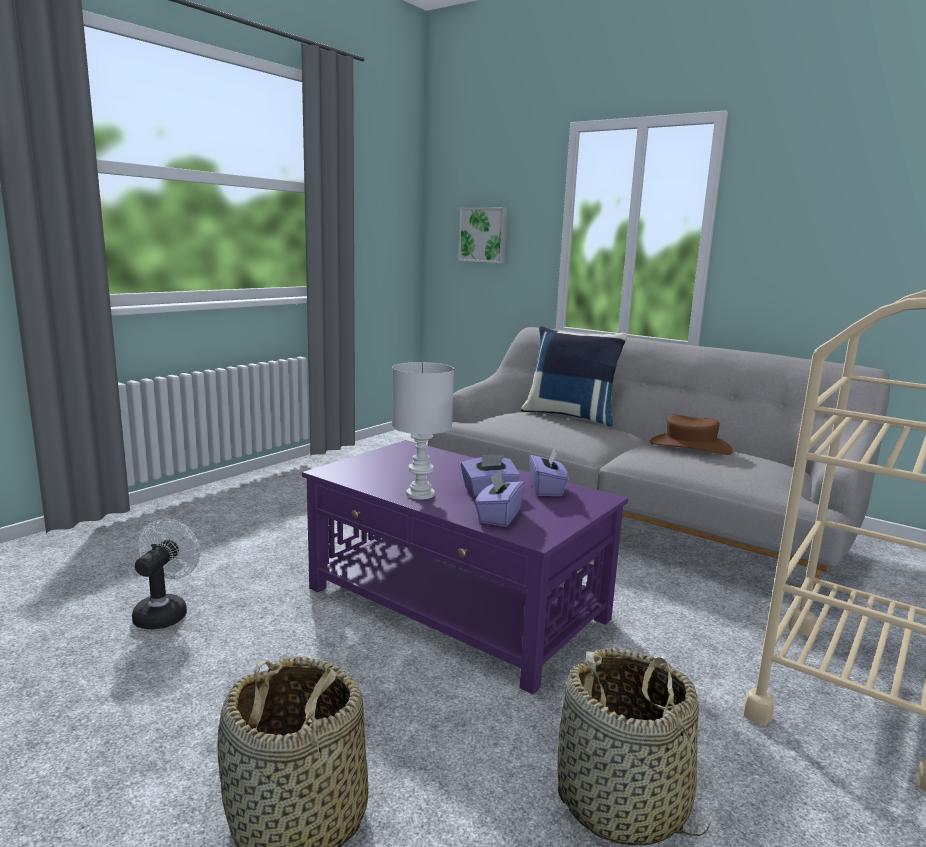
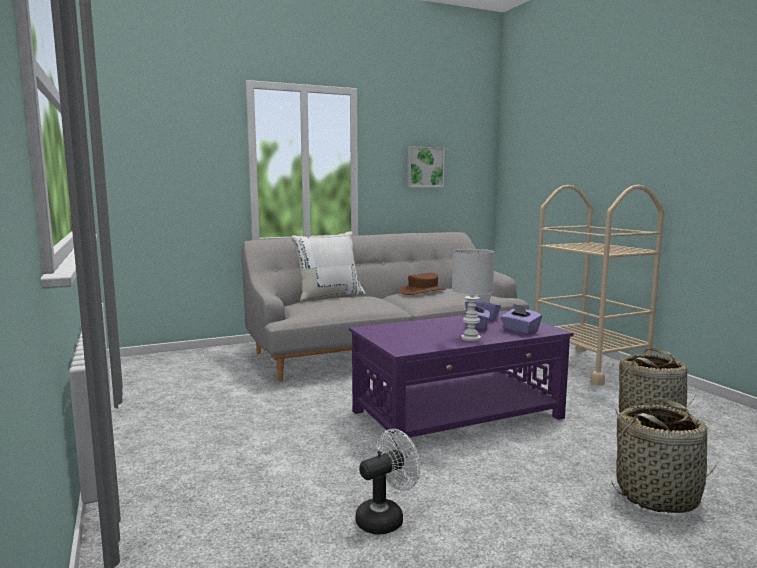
camera: 60 degrees left, 5 degrees down
(165, 612) = (386, 518): white fan -> white fan turned 105 degrees clockwise
(483, 235) = (168, 167): picture -> picture (425, 167)
(570, 416) = (329, 296): blue pillow -> white pillow

